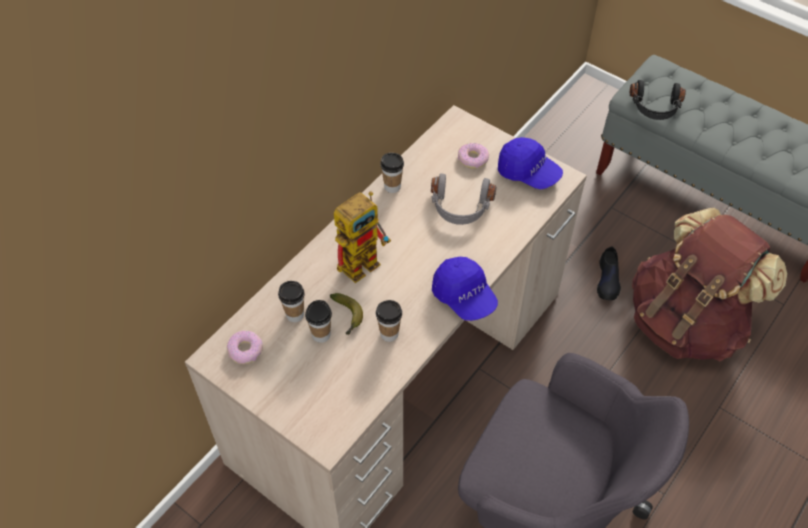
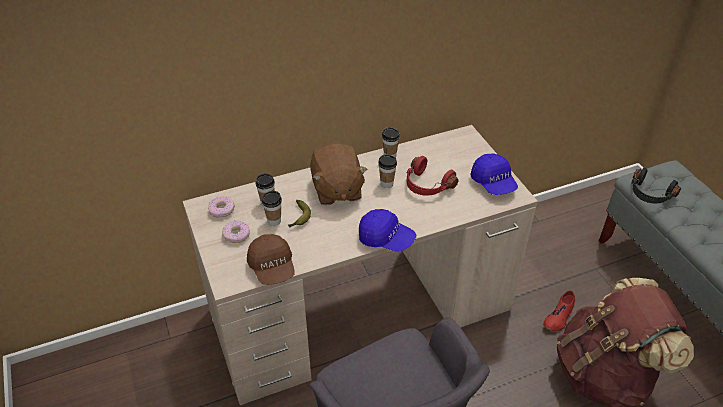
camera: 30 degrees right, 10 degrees down
(364, 259) = (336, 190): toy robot -> brown plush toy
(365, 396) = (272, 268): none -> brown cap
(389, 334) = (317, 239): cup -> cup (386, 184)
(460, 208) = (427, 185): grey headphones -> red headphones
(464, 297) = (386, 239): blue cap -> blue cap turned 60 degrees counterclockwise
(473, 159) = (459, 161): donut -> donut (236, 235)
(608, 279) = (559, 316): black shoe -> red shoe

